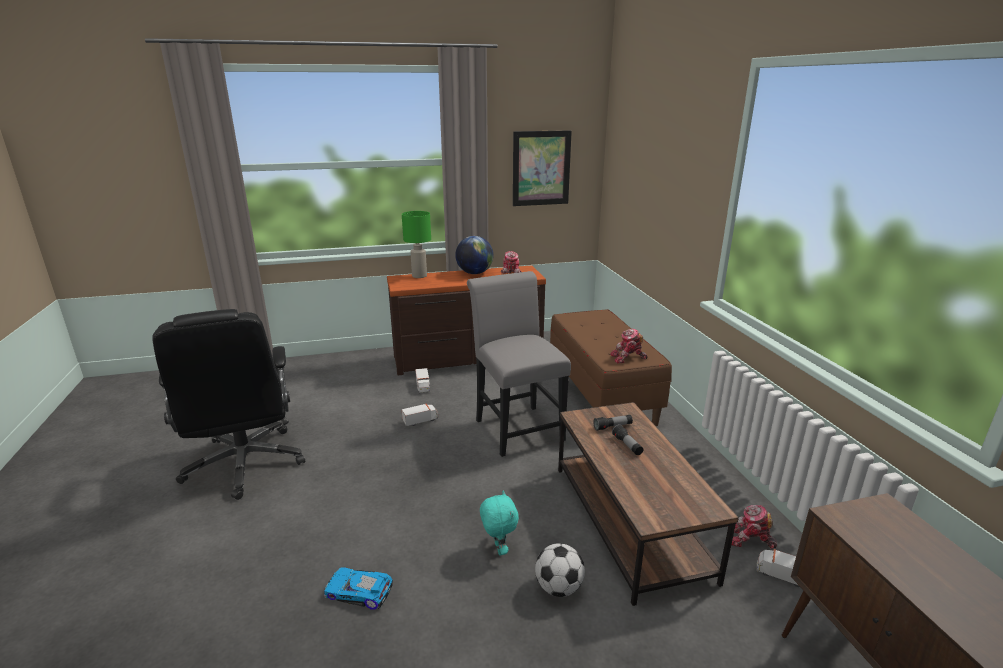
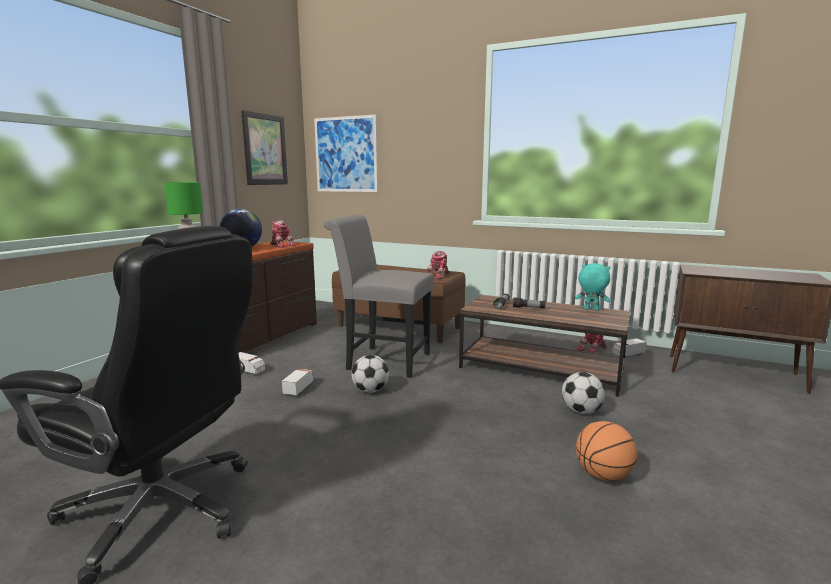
camera: 50 degrees left, 10 degrees down
(358, 592) = (501, 496): toy car -> none
(442, 645) = (603, 475): none -> basketball
(454, 451) = (370, 390): none -> football
(498, 549) = (517, 416): turquoise plush toy -> turquoise plush toy (591, 309)
(626, 178) = (346, 154): none -> picture

